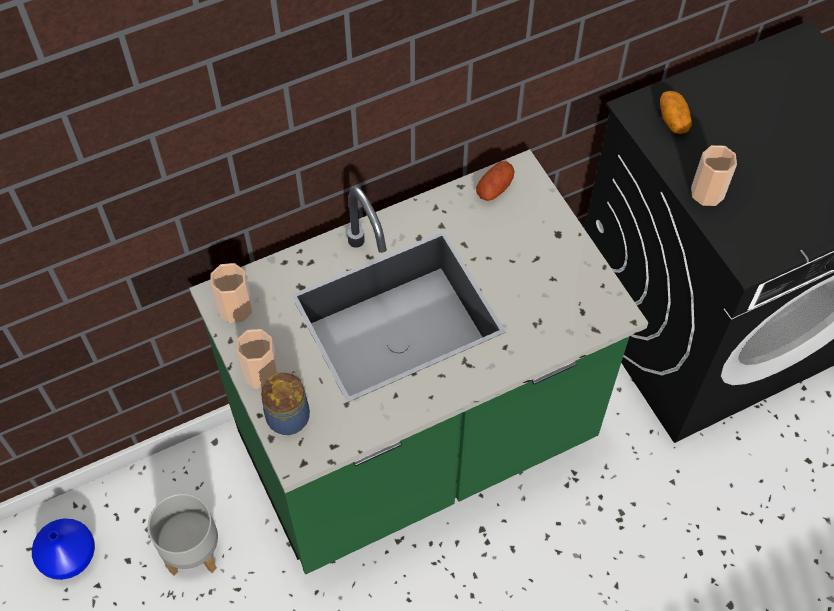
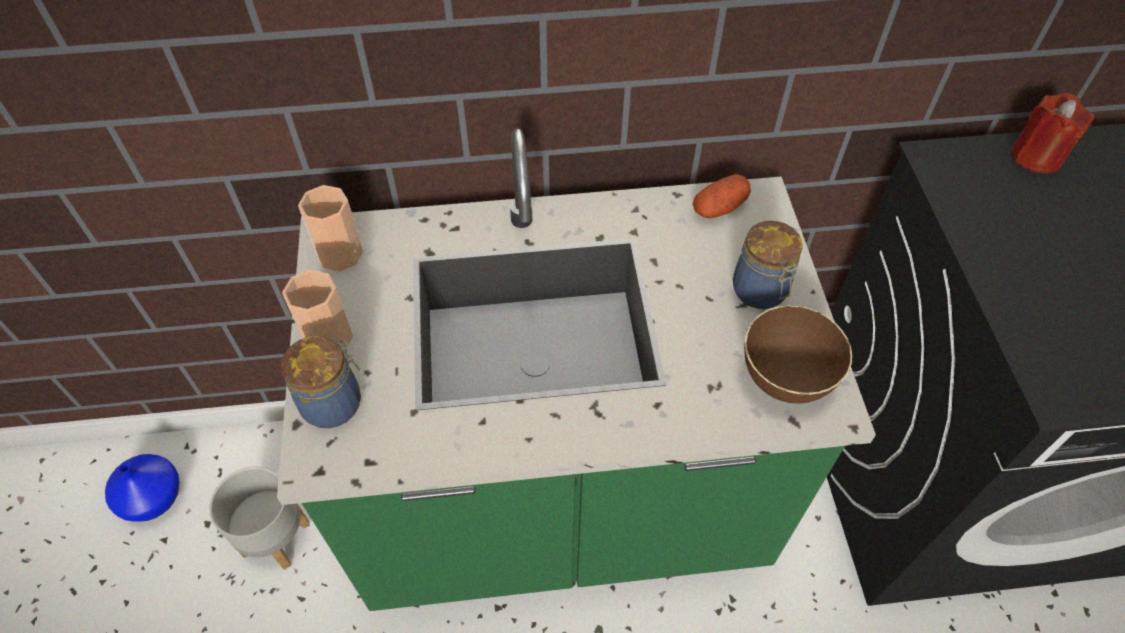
camera: 20 degrees right, 5 degrees down
(545, 245) = (760, 292): none -> jar
(581, 302) = (785, 378): none -> brown bowl
(673, 120) = (987, 184): potato -> none
(701, 88) = (1036, 156): none -> red candle
(707, 193) = (1014, 283): cup -> none

